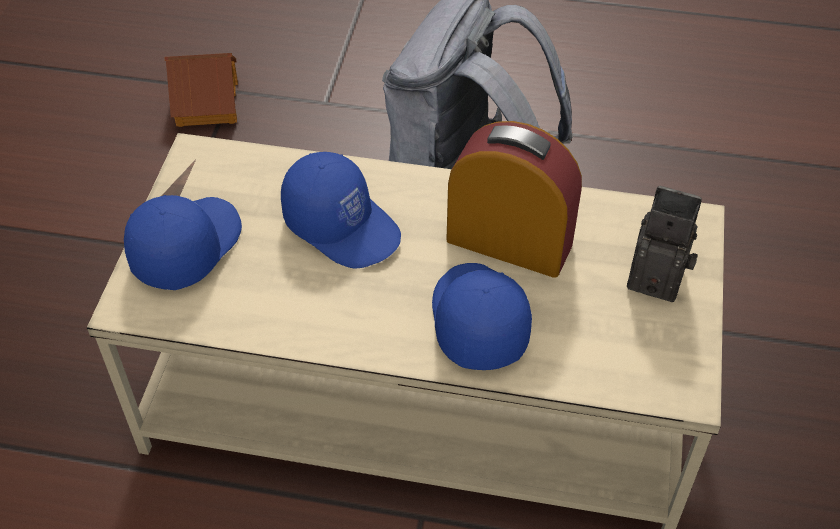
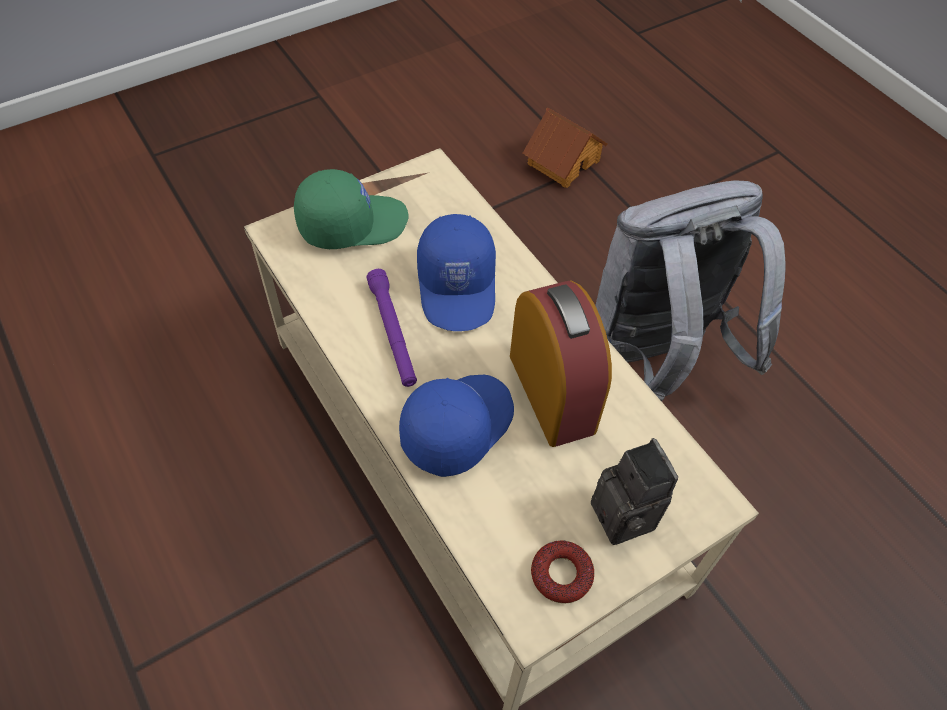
camera: 45 degrees right, 5 degrees up
(185, 247) = (352, 223): blue cap -> green cap
(339, 300) = (392, 333): none -> purple flashlight
(668, 349) = (561, 575): none -> donut

